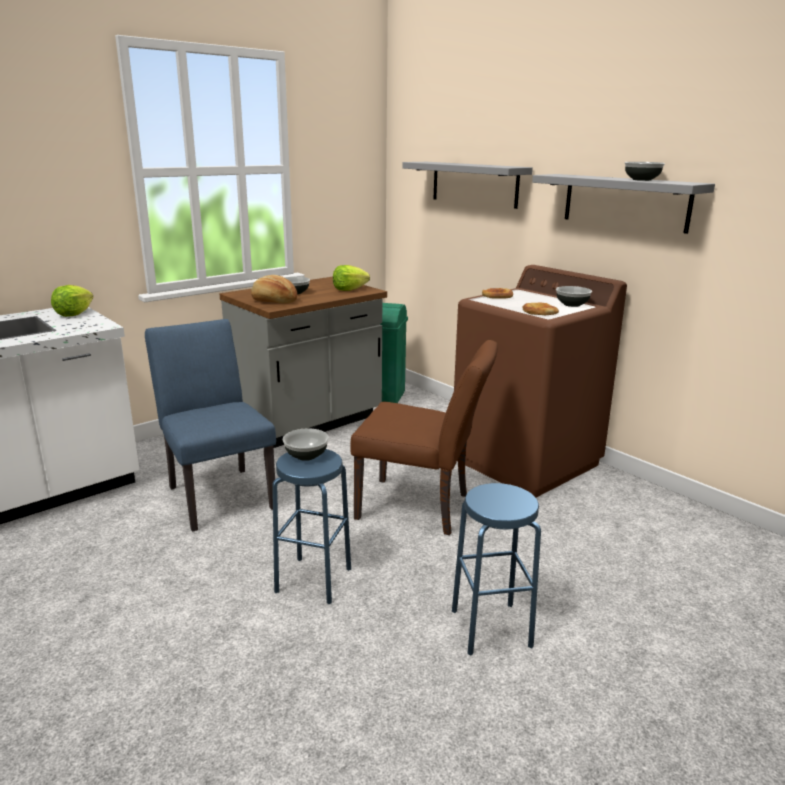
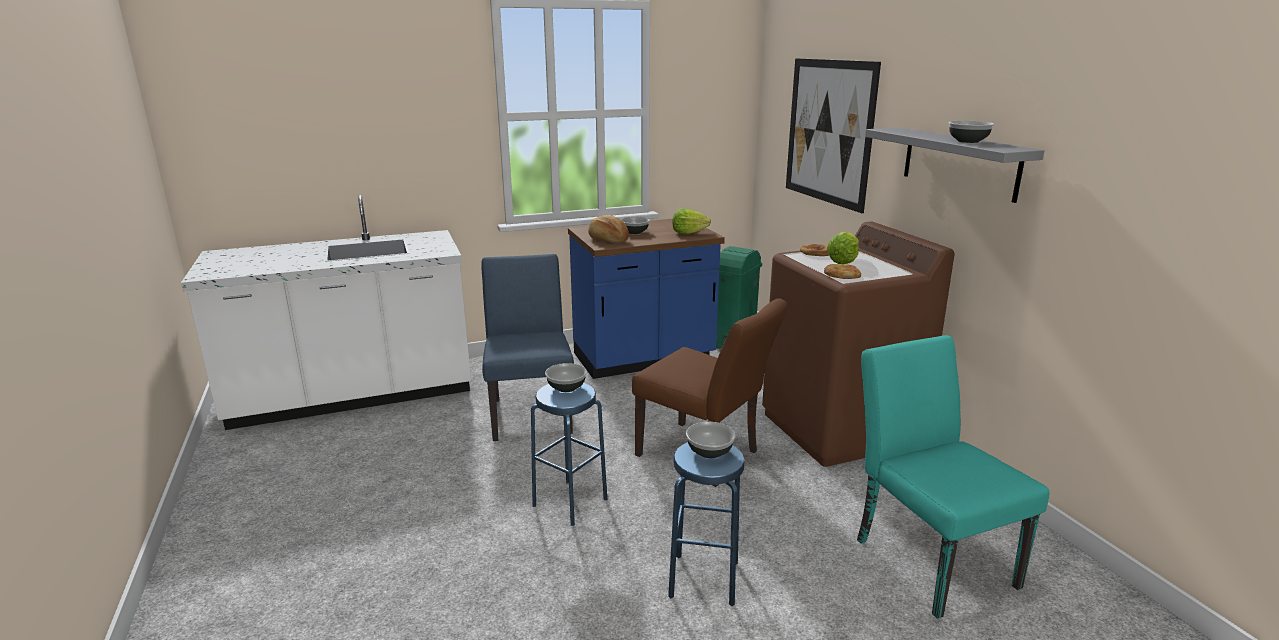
camera: 20 degrees right, 0 degrees up
(74, 314) = (433, 239): lettuce -> lettuce (843, 261)
(309, 424) = (644, 359): grey counter -> blue counter
(474, 184) = (828, 132): grey shelf -> picture
(572, 304) = (888, 269): bowl -> bowl (710, 452)
(662, 560) = (926, 555): none -> turquoise chair

